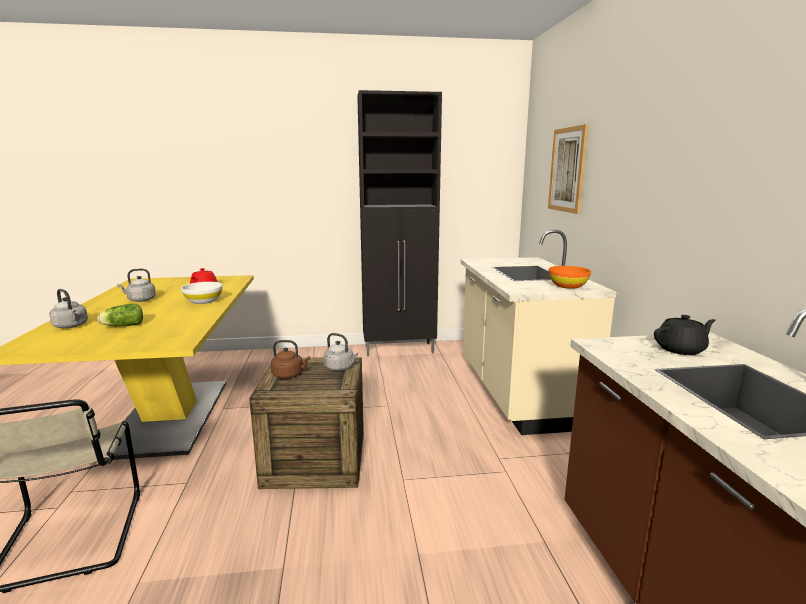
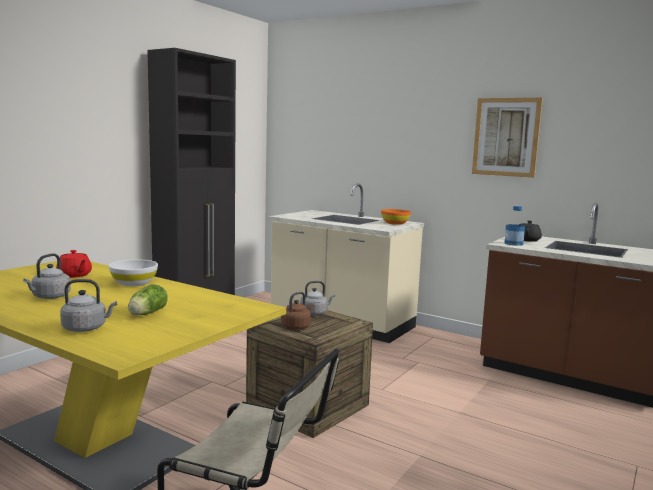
camera: 50 degrees left, 5 degrees down
(567, 170) = (342, 137): picture -> picture (506, 137)
(621, 349) = (513, 243): none -> bottle

